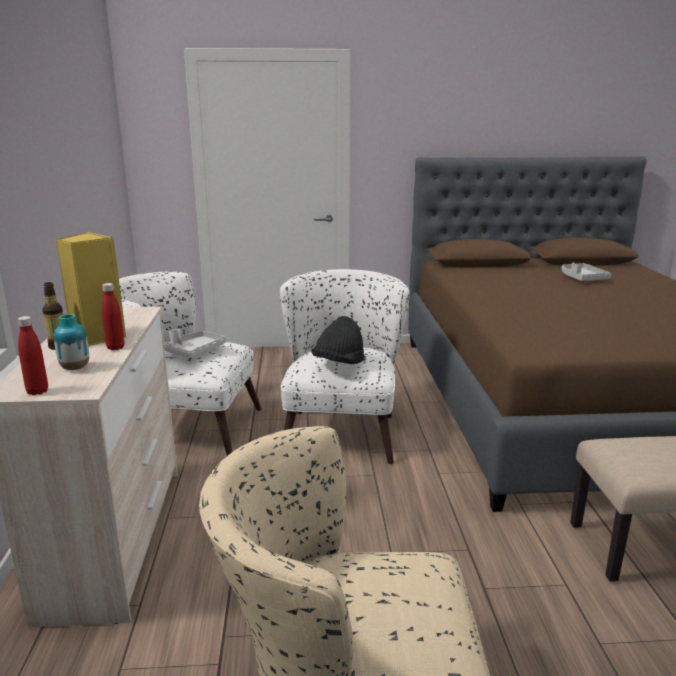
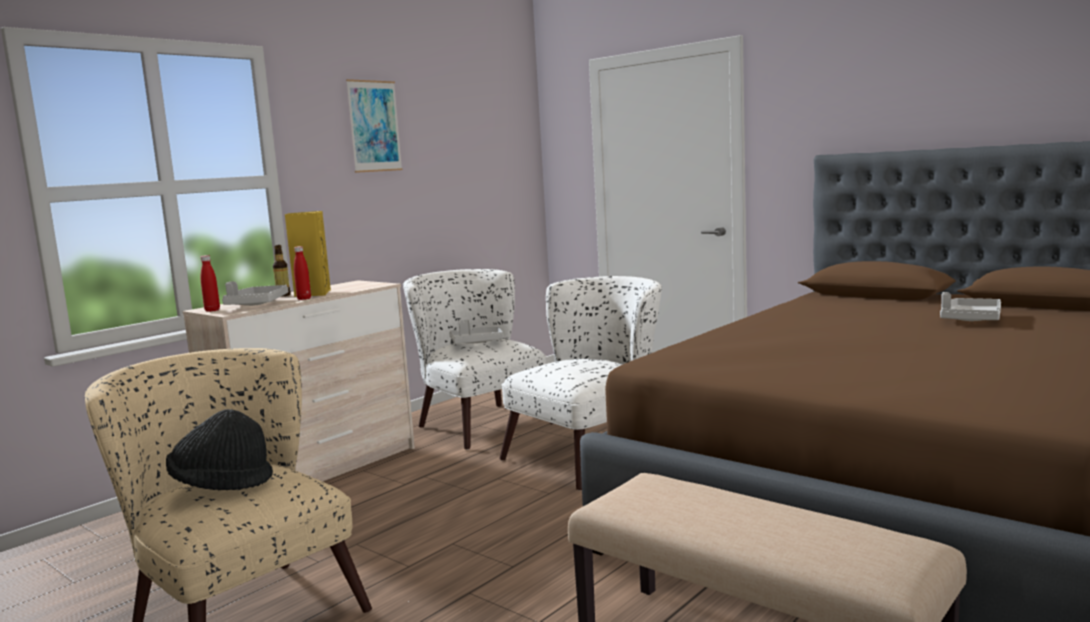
camera: 45 degrees right, 10 degrees down
(37, 112) = (374, 126): none -> picture
(75, 368) = (257, 304): vase -> grey tray
(339, 363) = (555, 368): black hat -> black hat (221, 485)

